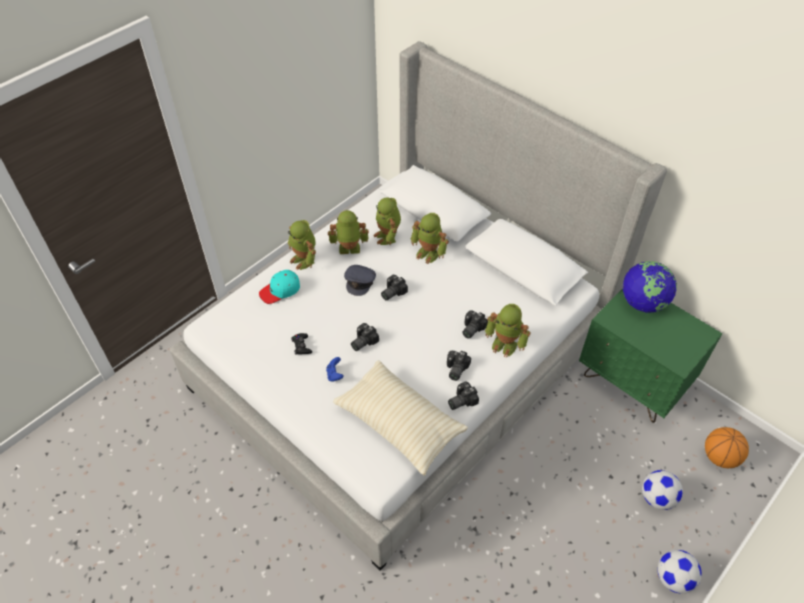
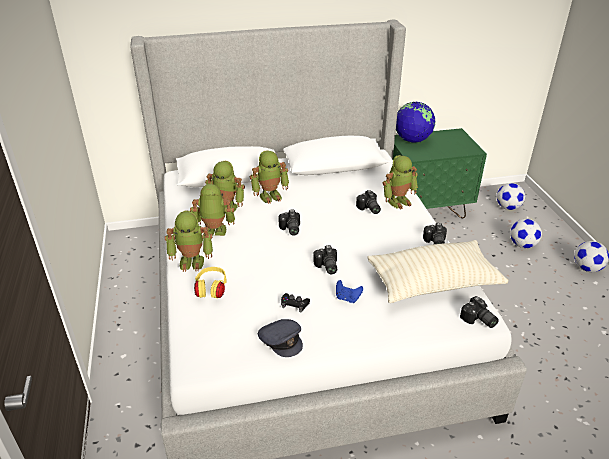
camera: 55 degrees left, 15 degrees down
(280, 290) = (211, 290): turquoise cap -> yellow headphones
(349, 249) = (214, 232): toy robot -> toy robot turned 60 degrees clockwise
(360, 281) = (258, 240): grey cap -> grey cap (281, 340)
(455, 369) = (401, 232): camera -> camera (478, 320)
(719, 457) = (508, 207): basketball -> football

